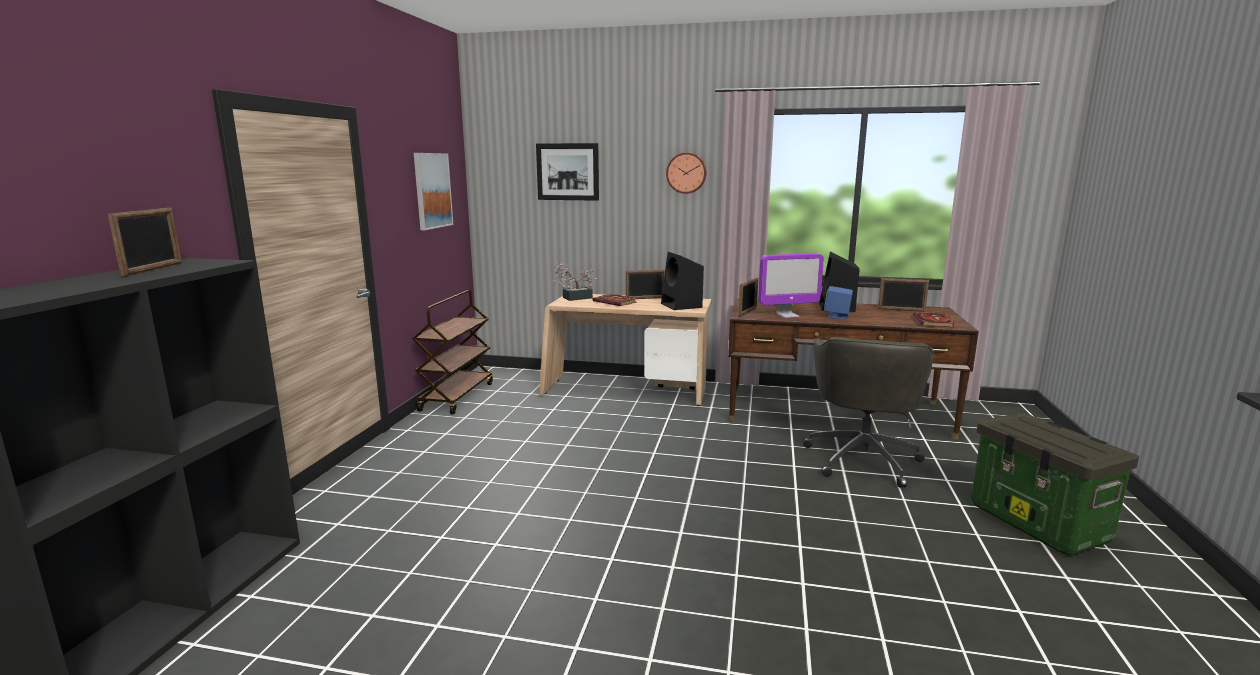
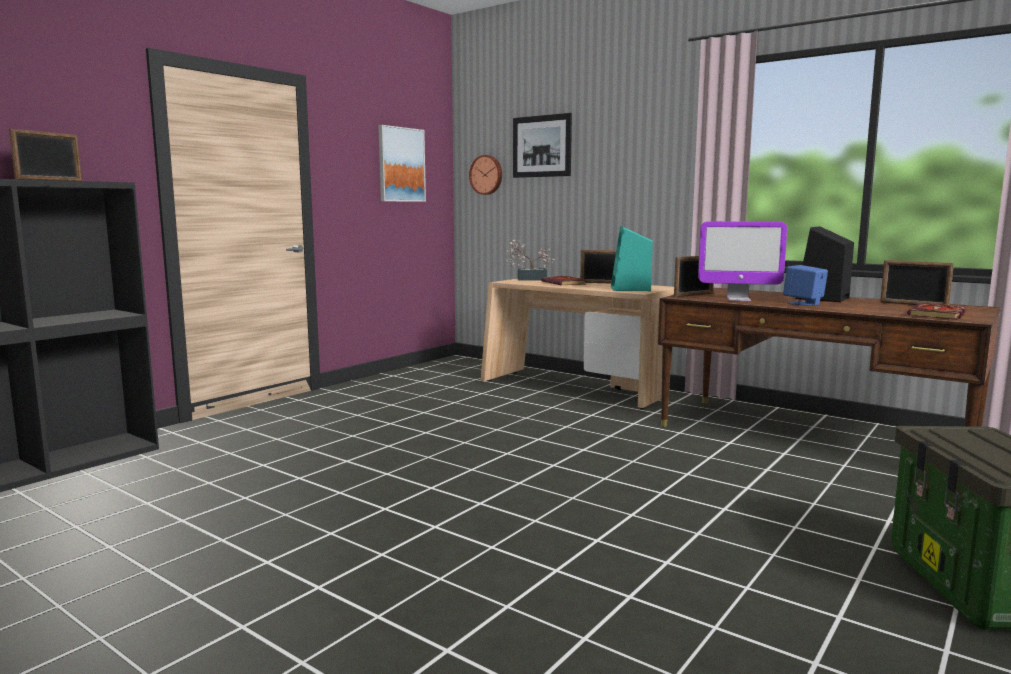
camera: 25 degrees right, 5 degrees down
(457, 396) = (405, 373): brown cart -> none
(682, 306) = (630, 289): black speaker -> turquoise speaker
(686, 173) = (661, 140): wall clock -> wall clock (486, 175)
(862, 458) = (789, 481): grey office chair -> none

